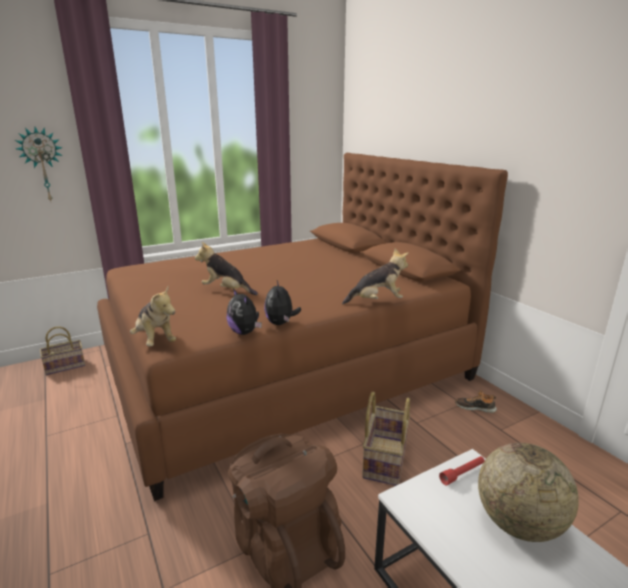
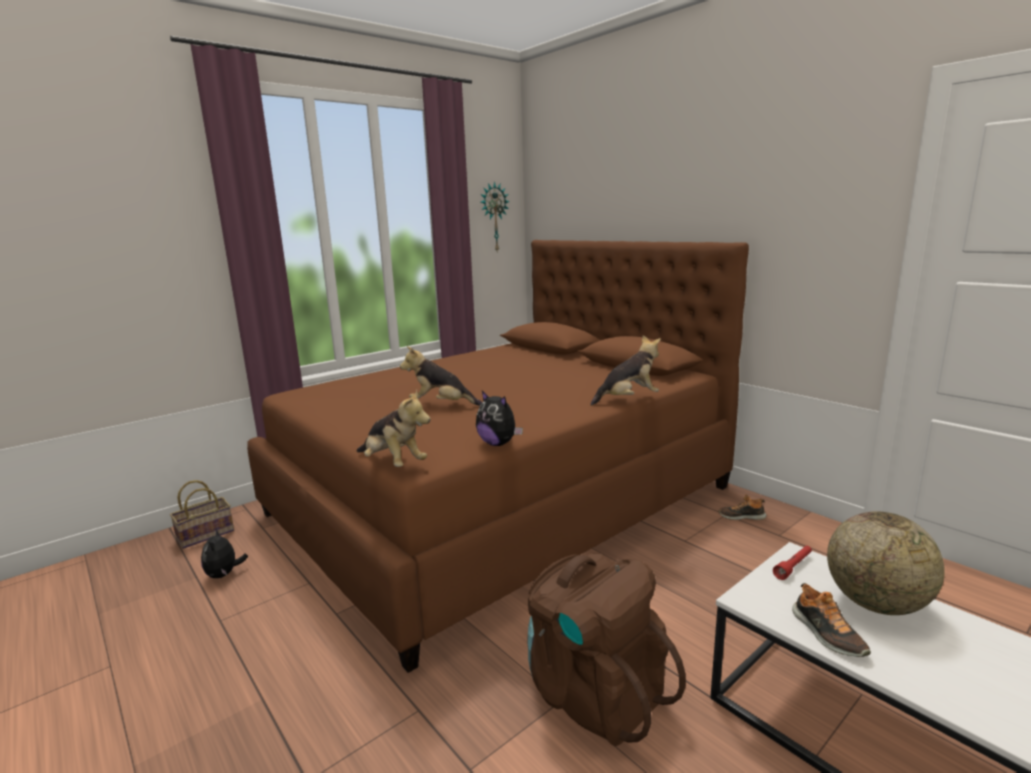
camera: 10 degrees left, 5 degrees down
(43, 165) = (171, 265): wall clock -> wall clock (493, 217)
(281, 323) = (534, 430): plush toy -> plush toy (224, 574)
(384, 459) = (666, 584): basket -> none
(457, 545) = (826, 634): none -> shoe

